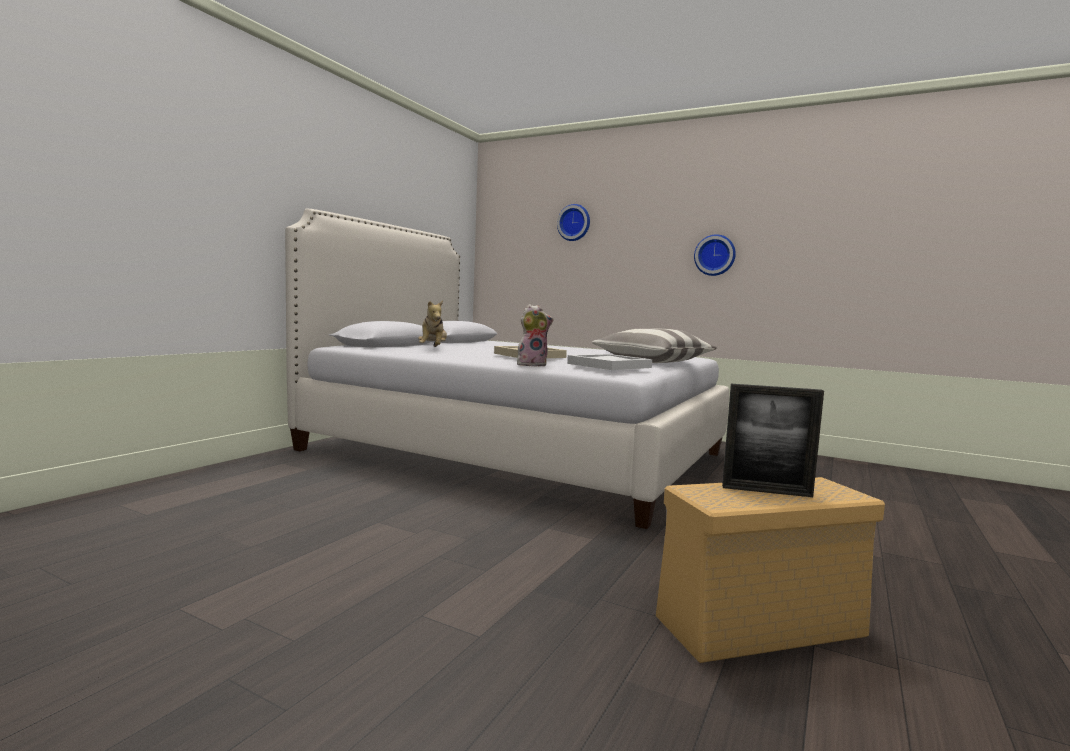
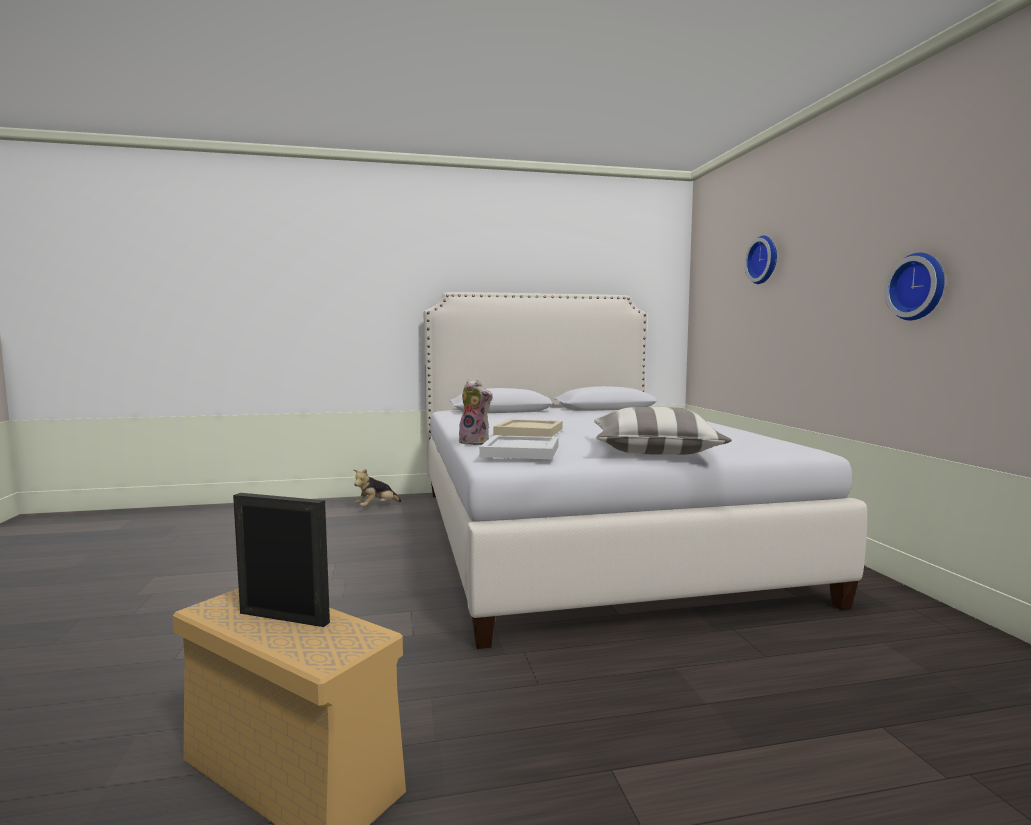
camera: 50 degrees right, 0 degrees up
(433, 349) = (504, 418): plush toy -> plush toy (376, 507)
(766, 491) = (284, 618): picture frame -> picture frame turned 135 degrees clockwise

